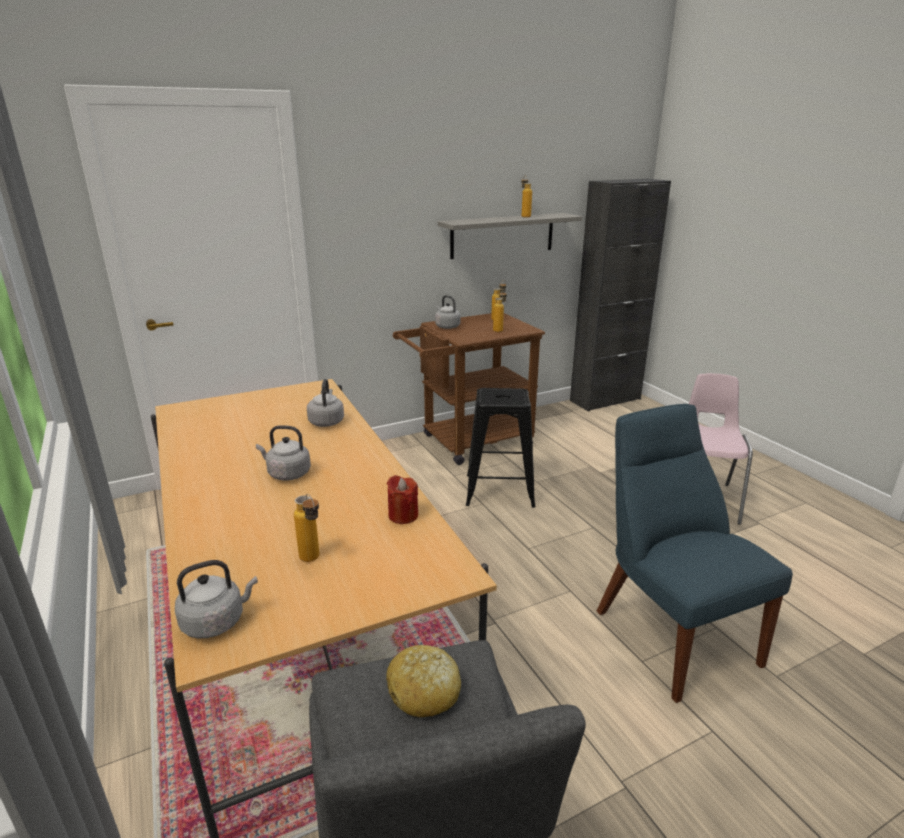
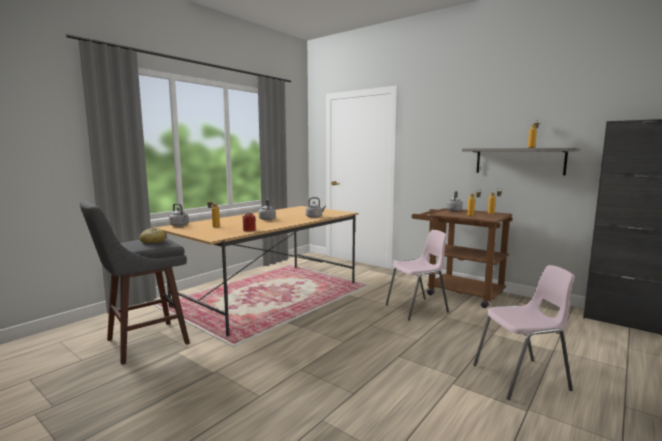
camera: 65 degrees right, 15 degrees down
(499, 490) = (417, 308): black stool -> pink chair
(670, 632) = (334, 376): blue chair -> none

